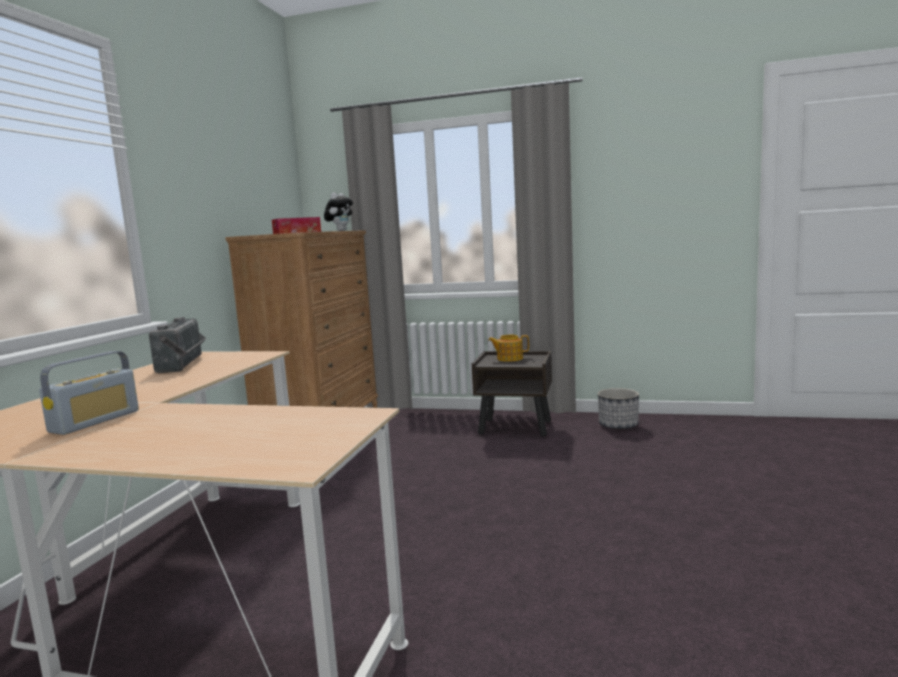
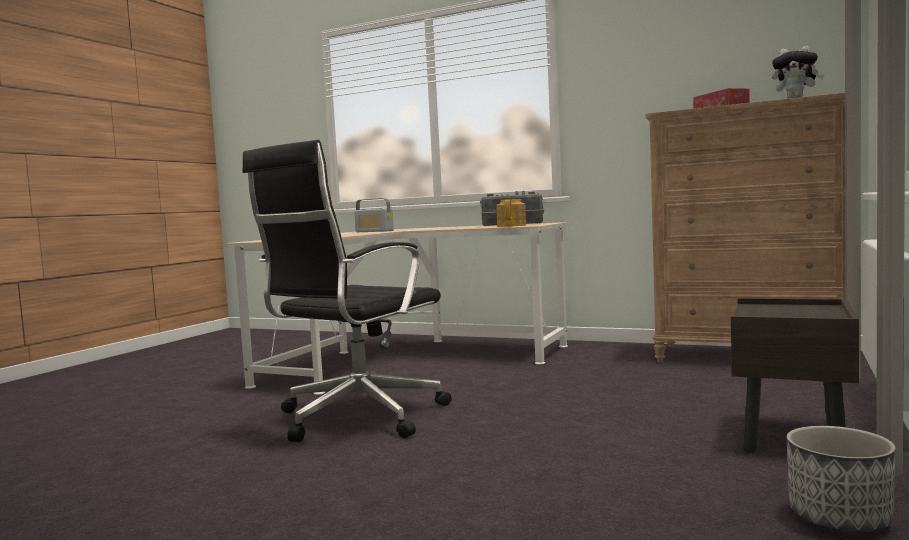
camera: 100 degrees right, 5 degrees down
(509, 358) = (802, 311): teapot -> teapot (512, 226)
(514, 578) = (356, 418): none -> black office chair

